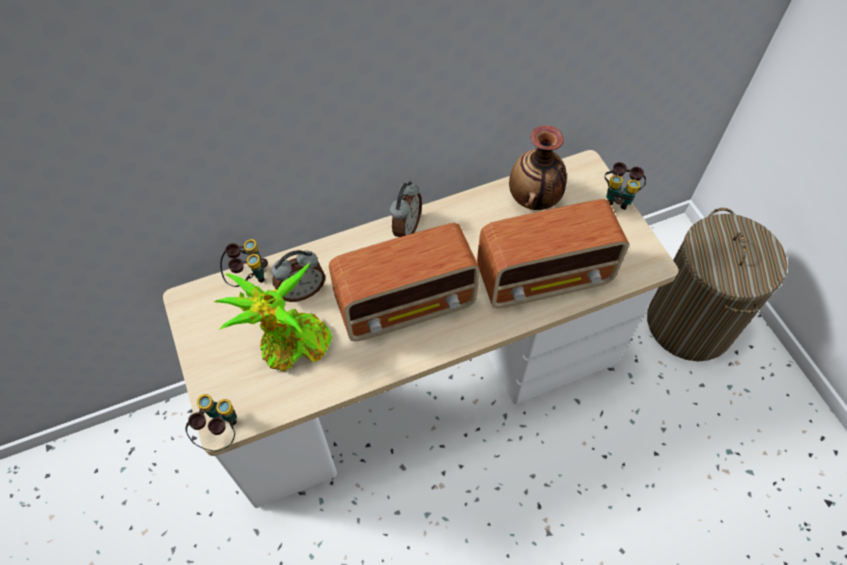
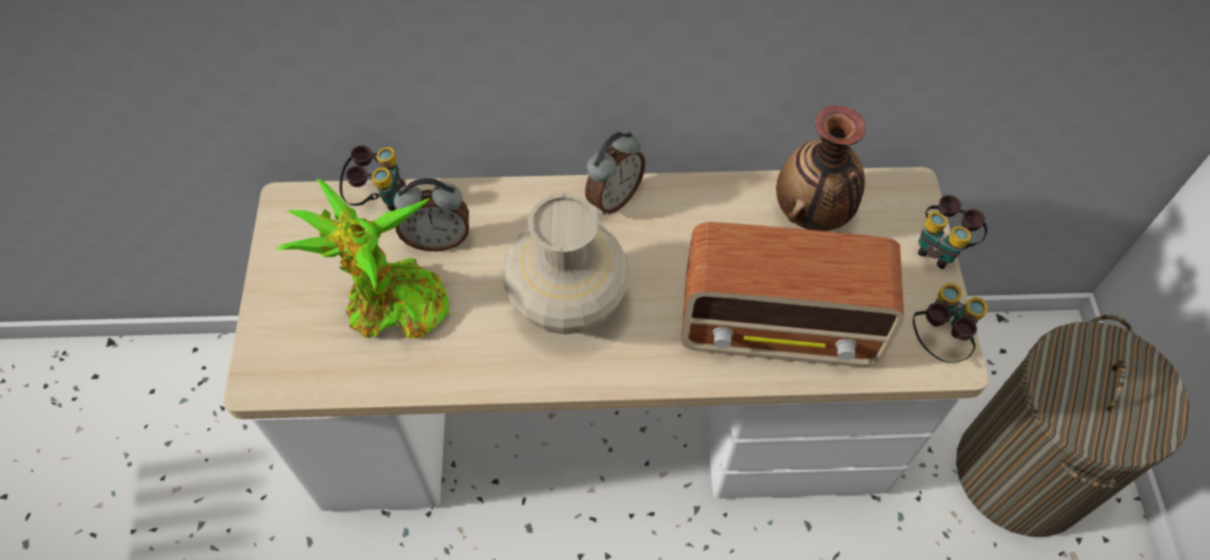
camera: 20 degrees right, 0 degrees up
(220, 432) = (252, 389): binoculars -> binoculars (937, 342)
(407, 305) = (569, 303): radio -> beige vase

